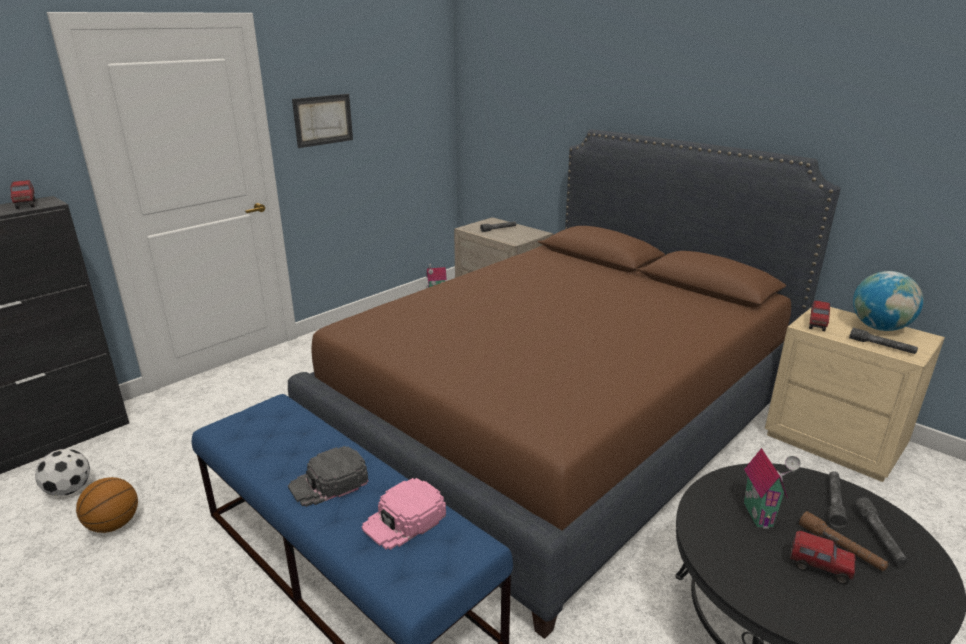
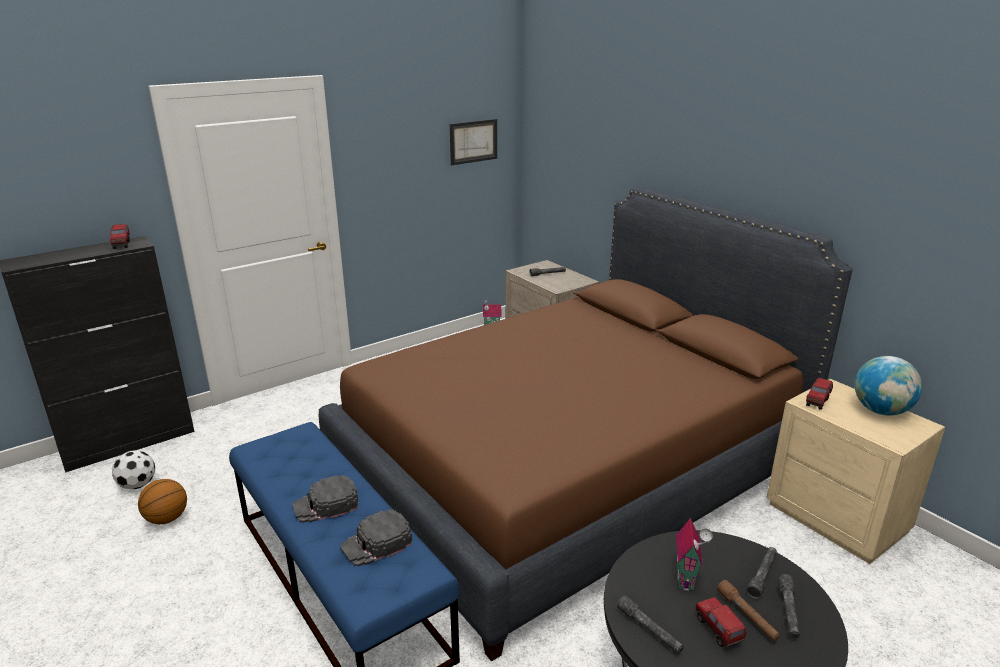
camera: 10 degrees right, 0 degrees up
(323, 120) = (385, 166): picture -> picture (473, 141)
(404, 520) = (377, 543): pink cap -> black cap
(819, 568) = (718, 631): toy truck -> toy truck turned 150 degrees counterclockwise
(881, 346) = (871, 431): grey flashlight -> grey flashlight (649, 630)

